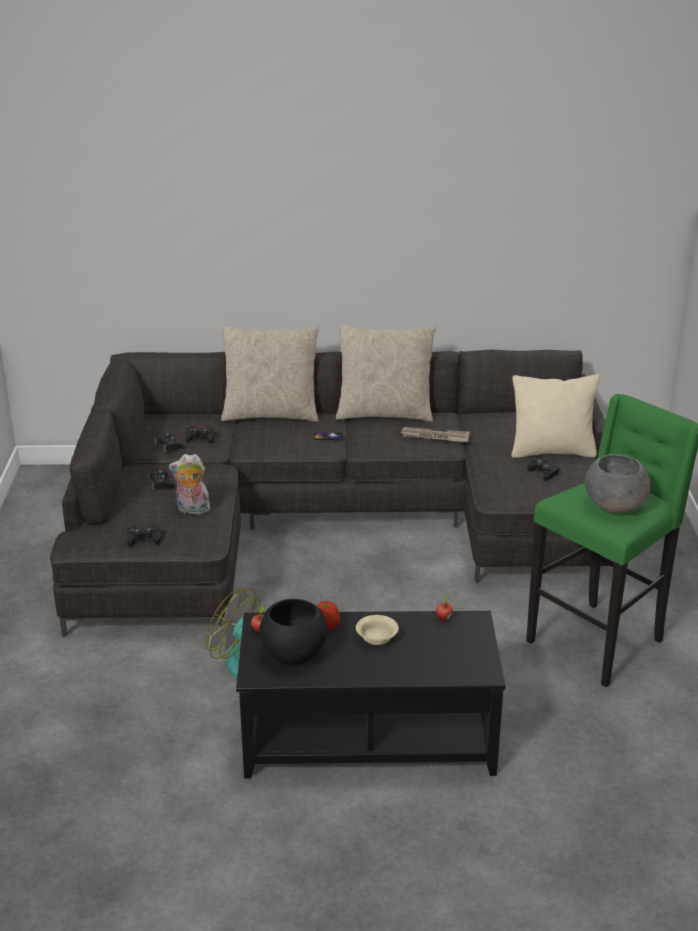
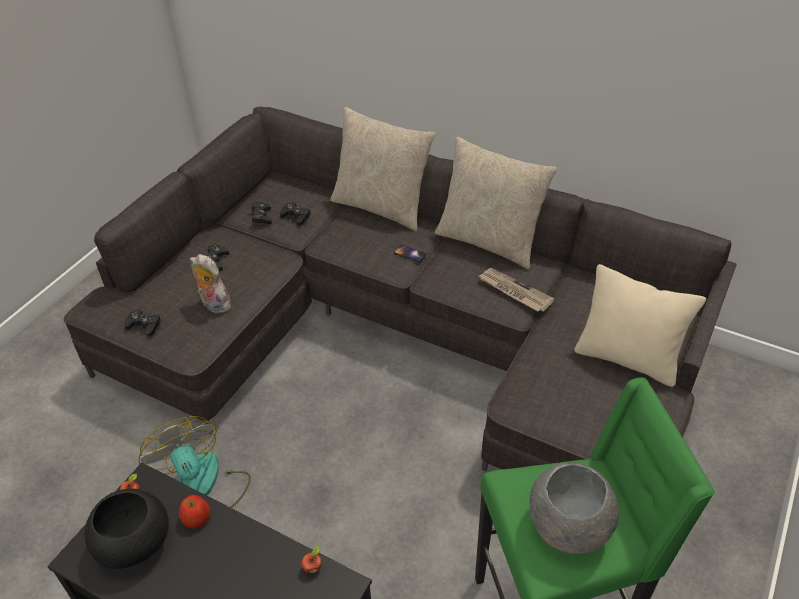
camera: 30 degrees right, 15 degrees up
(377, 637) = (226, 562): beige bowl -> none
(543, 473) = (592, 388): black game controller -> none

